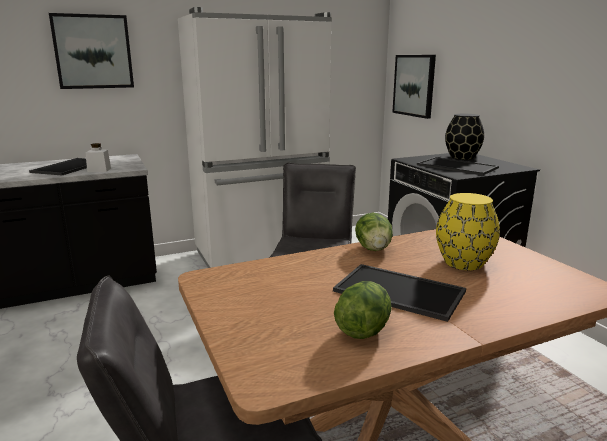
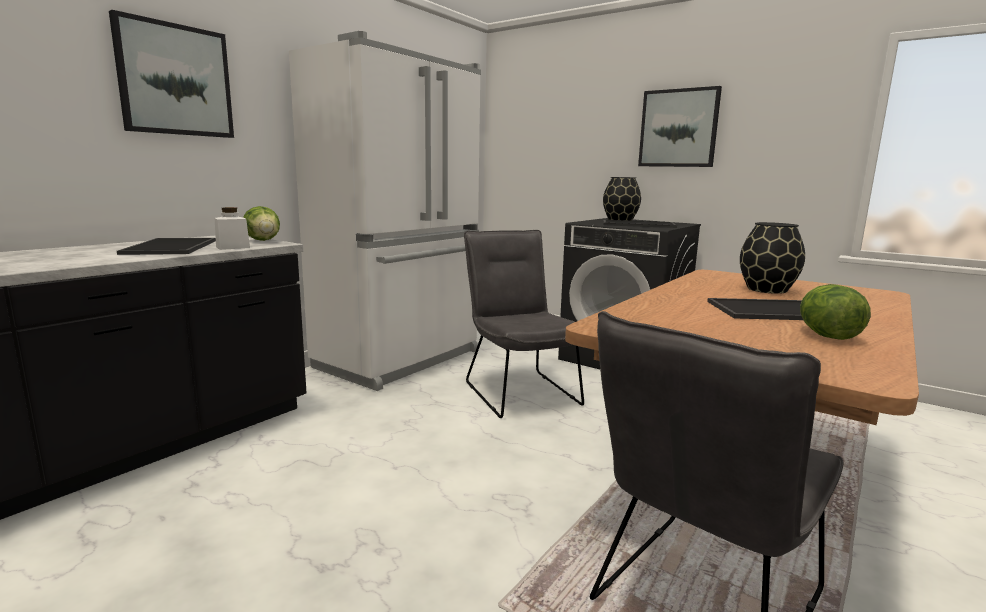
camera: 30 degrees left, 5 degrees down
(373, 249) = (681, 290): lettuce -> lettuce (263, 240)
(414, 85) = (529, 156): picture -> picture (678, 128)
(463, 262) = (766, 289): yellow vase -> black vase

